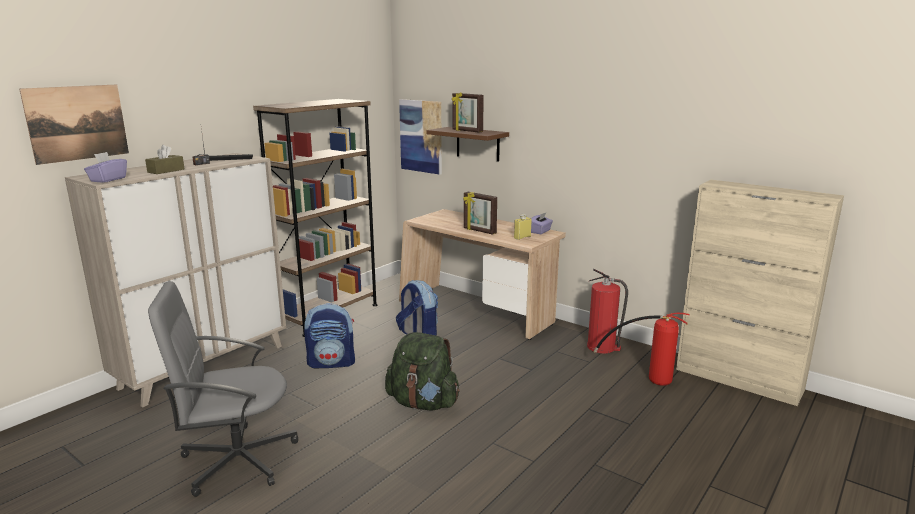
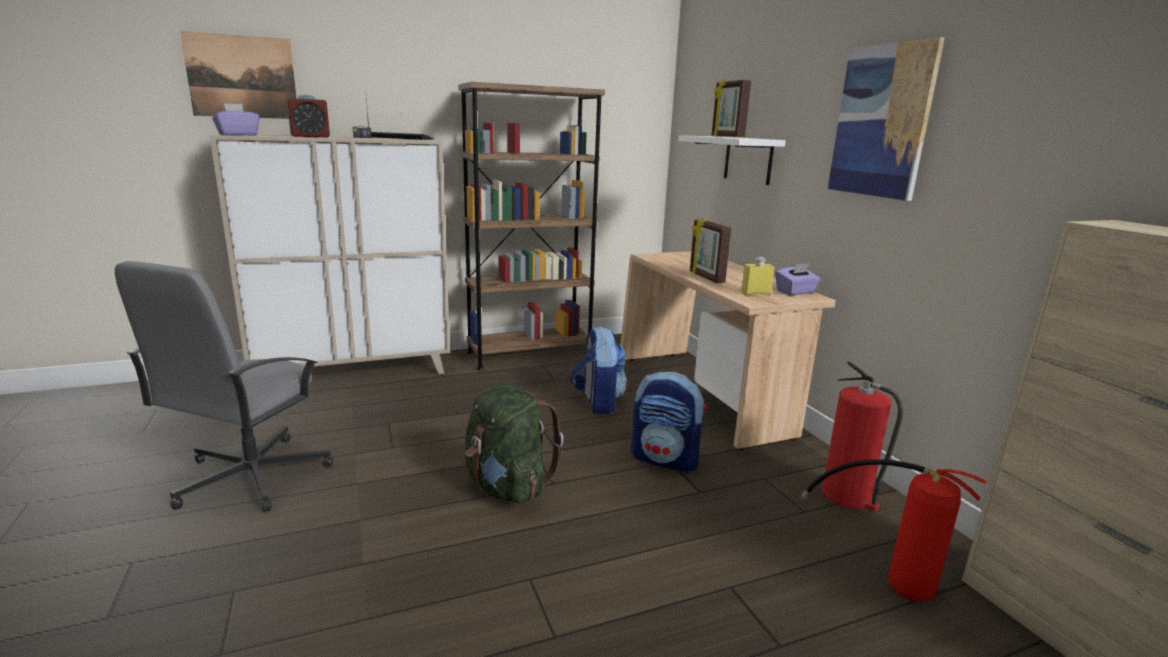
camera: 30 degrees right, 0 degrees up
(166, 171) = (310, 136): brown tissue box -> alarm clock
(236, 459) = (250, 476): grey office chair -> grey office chair turned 90 degrees counterclockwise
(332, 363) = (469, 405): backpack -> backpack (666, 460)
(421, 136) = (692, 152): picture -> picture (881, 121)
(478, 144) = (748, 160): brown shelf -> white shelf

